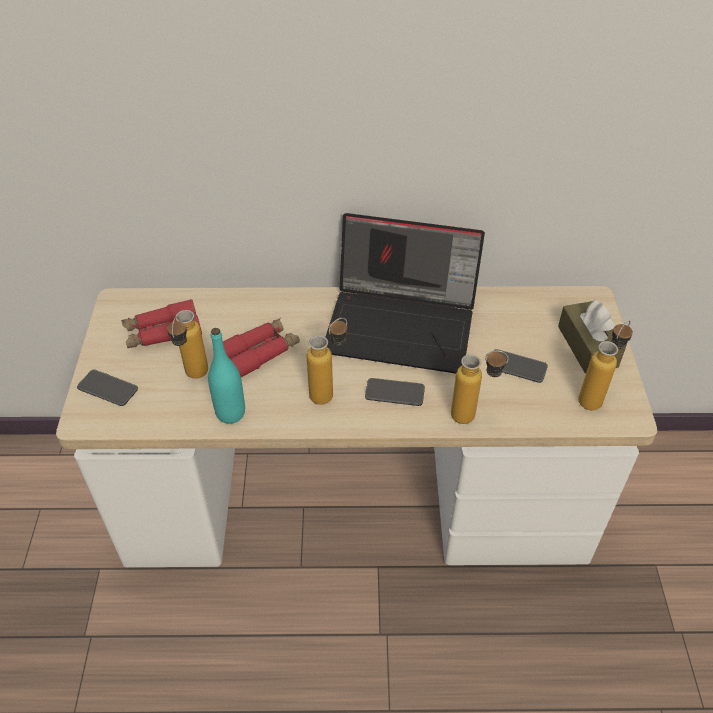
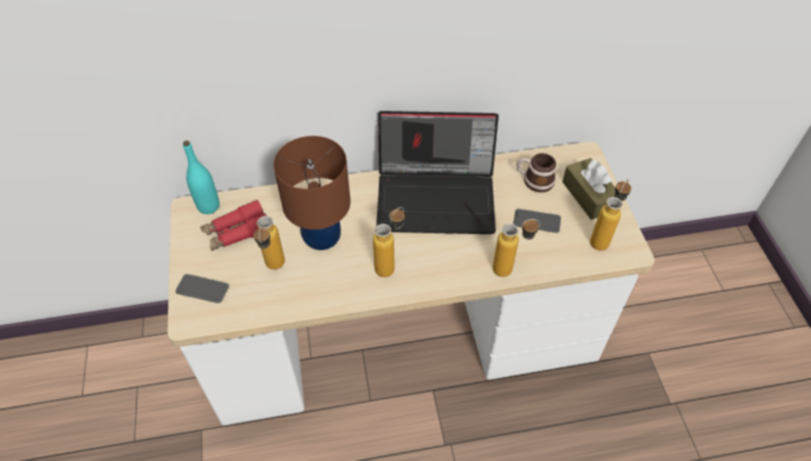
camera: 10 degrees left, 5 degrees up
(230, 413) = (313, 295): turquoise bottle -> turquoise bottle (208, 206)
(259, 353) = (324, 239): red binoculars -> brown table lamp
(394, 393) = (444, 258): phone -> none
(523, 320) = (534, 180): none -> mug

